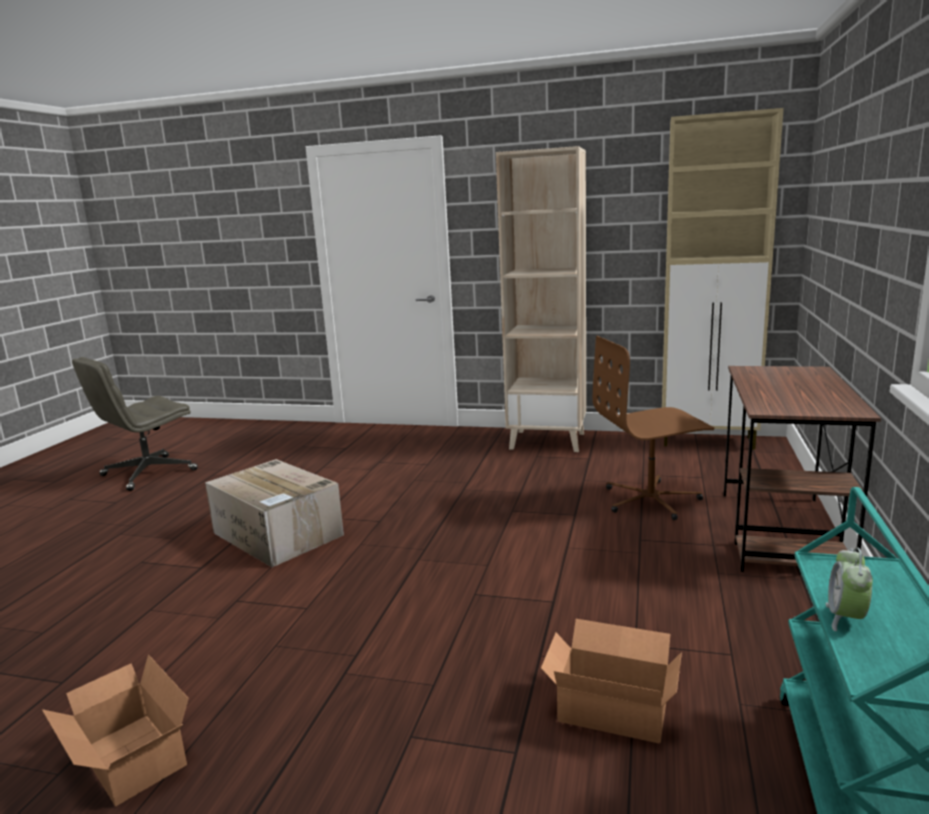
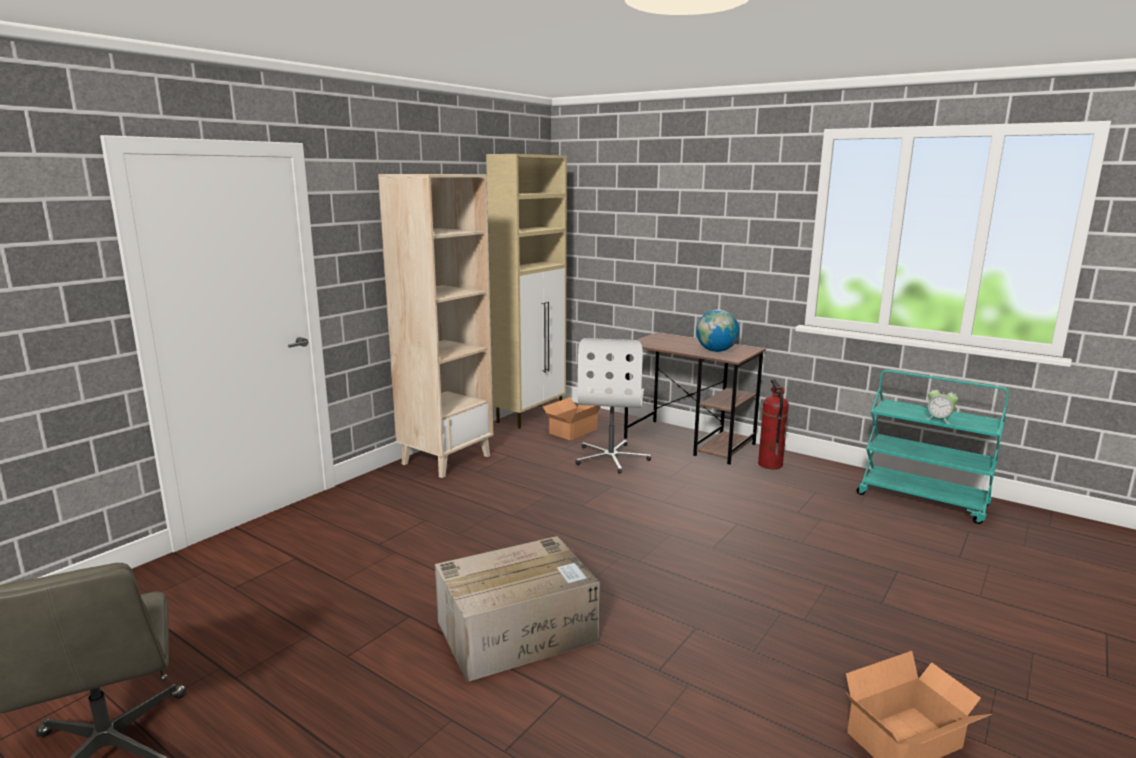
camera: 70 degrees left, 0 degrees up
(611, 706) = (857, 535): cardboard box -> cardboard box (571, 431)
(651, 500) = (611, 458): brown office chair -> white office chair
(788, 398) = (716, 351): none -> globe
(789, 603) = (770, 464): none -> fire extinguisher

